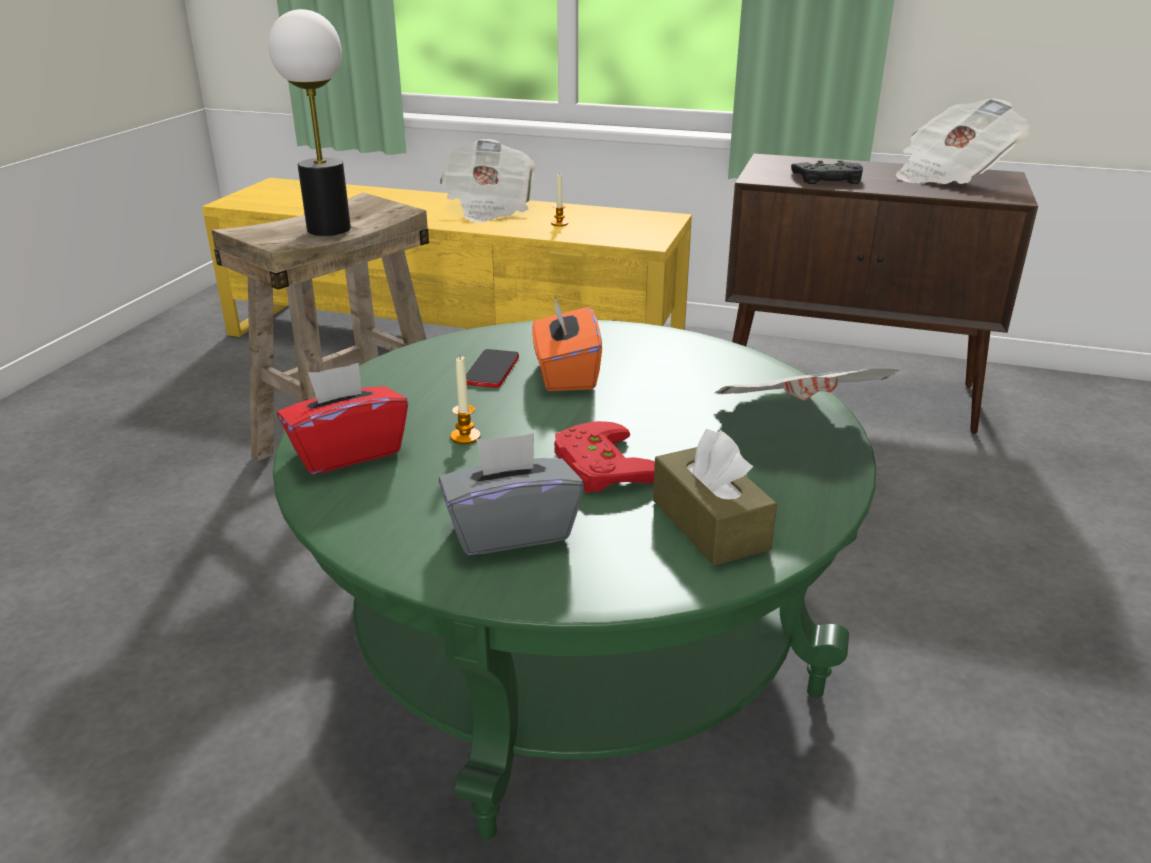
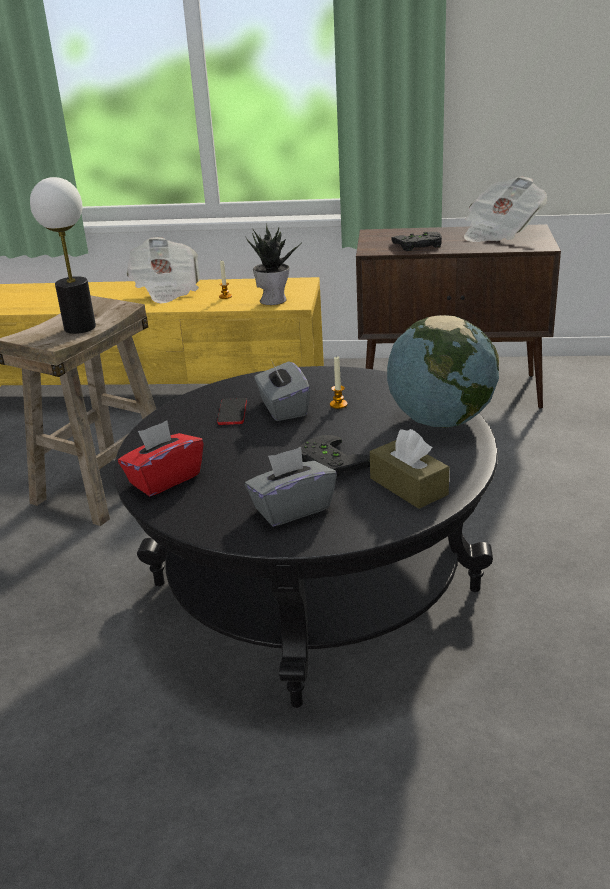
camera: 10 degrees left, 0 degrees up
(465, 436) = (236, 458): candle -> candle (338, 404)
(565, 374) = (283, 408): orange tissue box -> grey tissue box
(574, 642) = (313, 587): green coffee table -> black coffee table
(598, 466) = (328, 463): red game controller -> black game controller
(620, 234) = (274, 300): none -> potted plant
(795, 426) = (440, 420): newspaper -> globe

